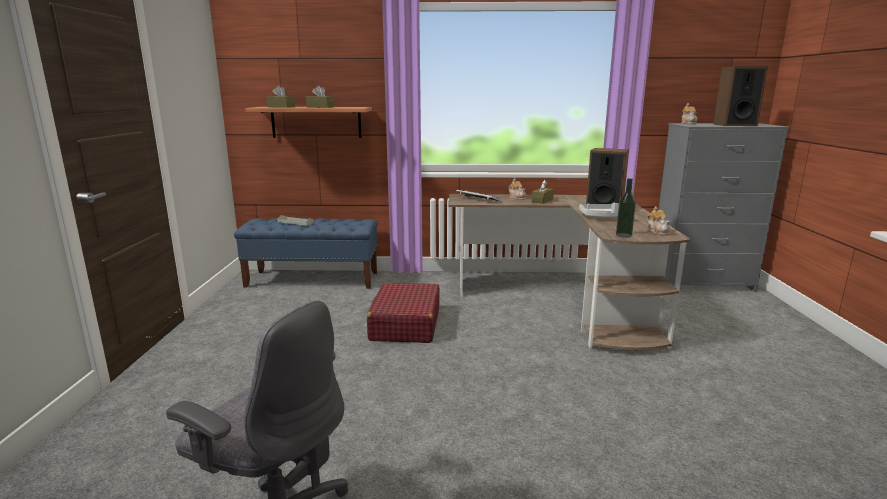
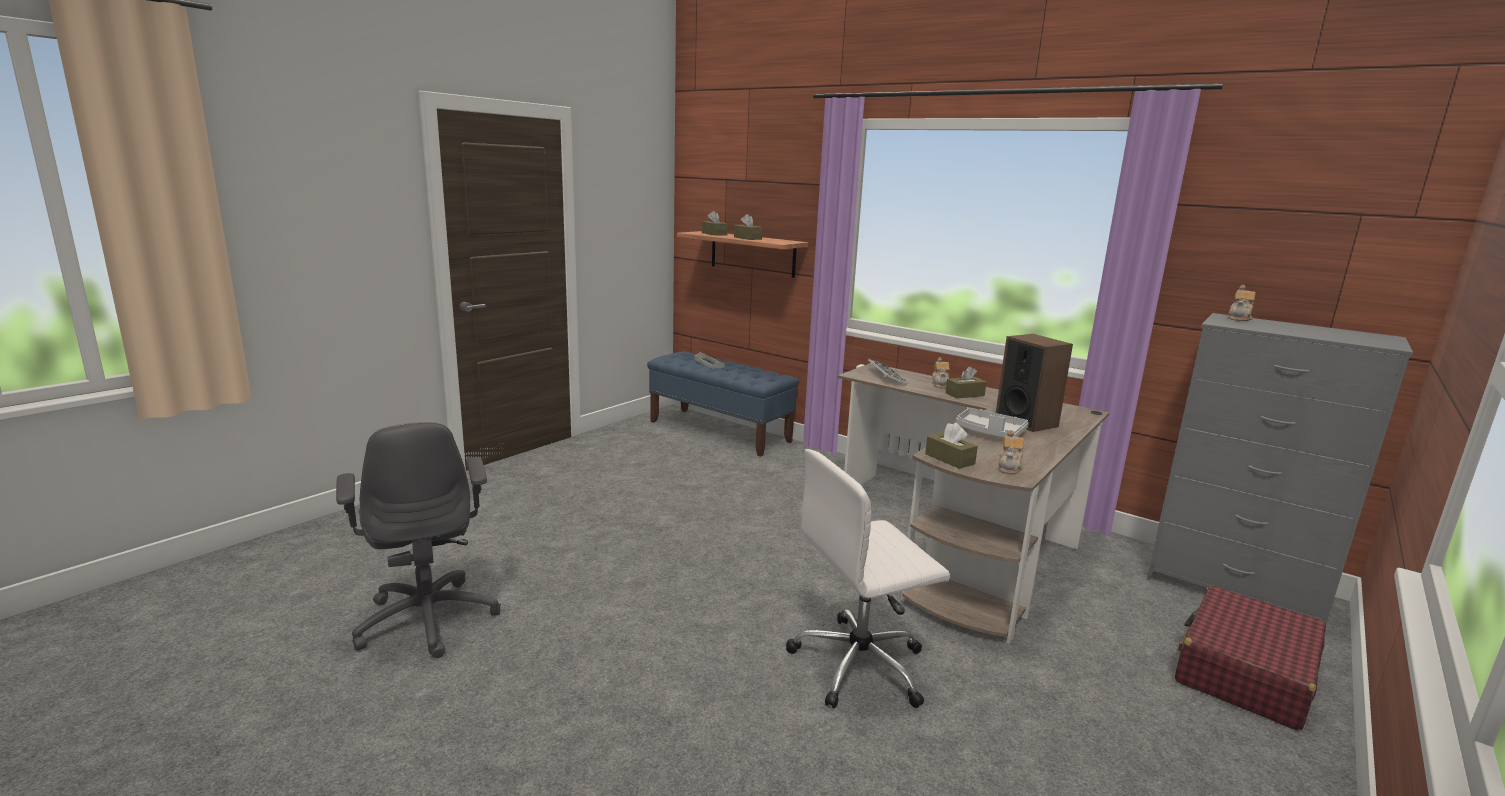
camera: 35 degrees right, 0 degrees up
(405, 324) = (741, 503): red suitcase -> red suitcase (1244, 672)
(623, 235) = (949, 459): bottle -> brown tissue box
(631, 397) = (861, 665): none -> white office chair
(734, 125) = (1309, 333): speaker -> none

